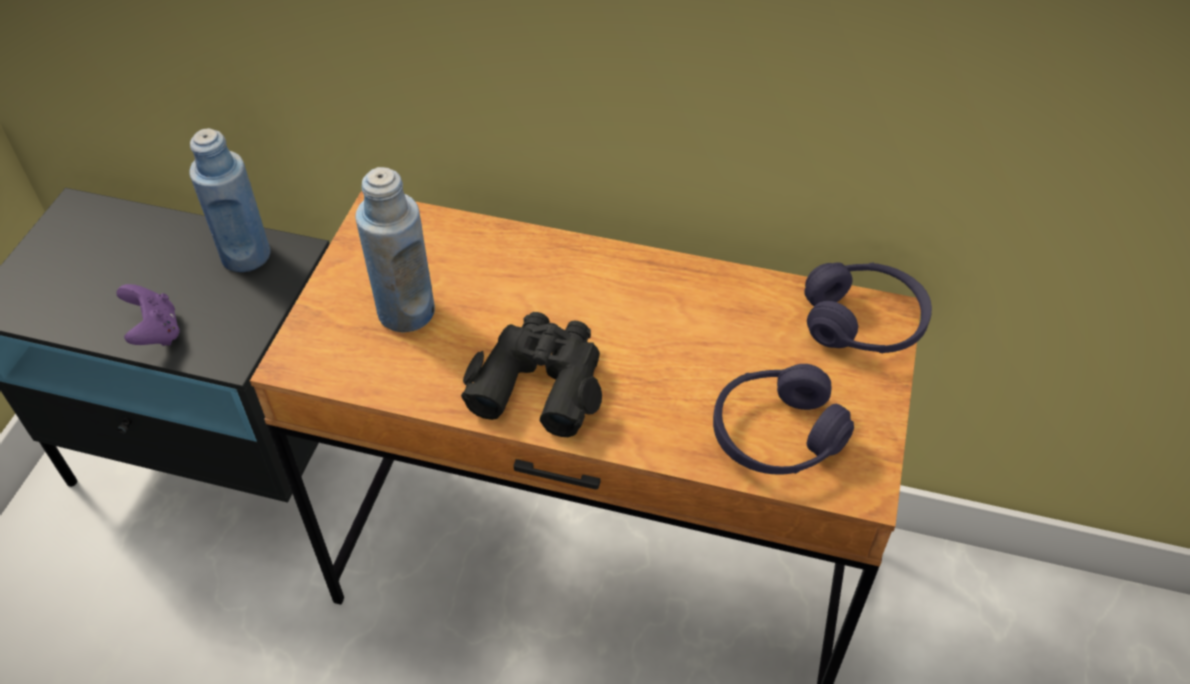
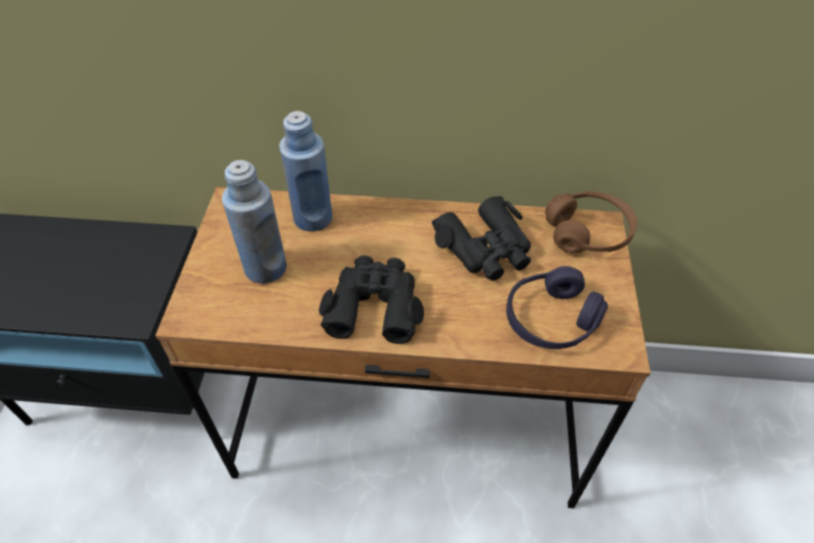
camera: 10 degrees left, 0 degrees up
(156, 332) = (76, 309): purple game controller -> none
(246, 255) = (136, 244): blue bottle -> blue bottle (313, 218)
(711, 325) = (486, 248): none -> black binoculars
(863, 322) = (587, 233): purple headphones -> brown headphones

